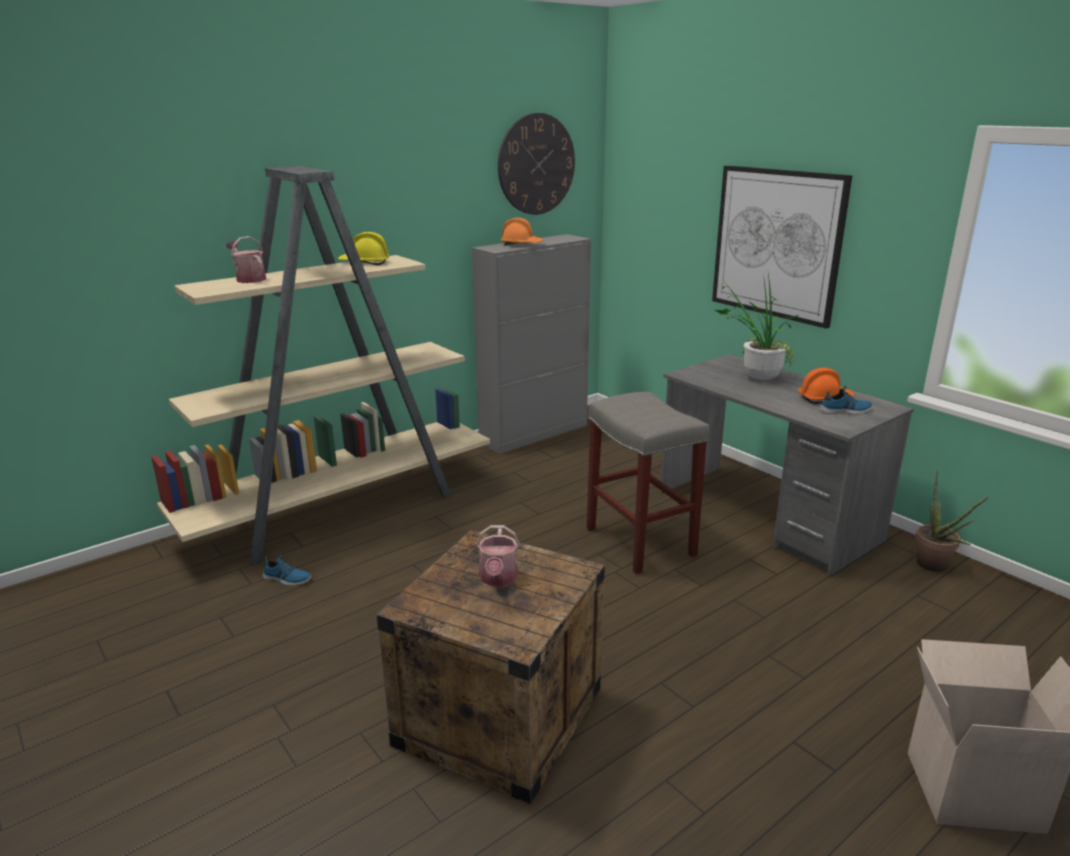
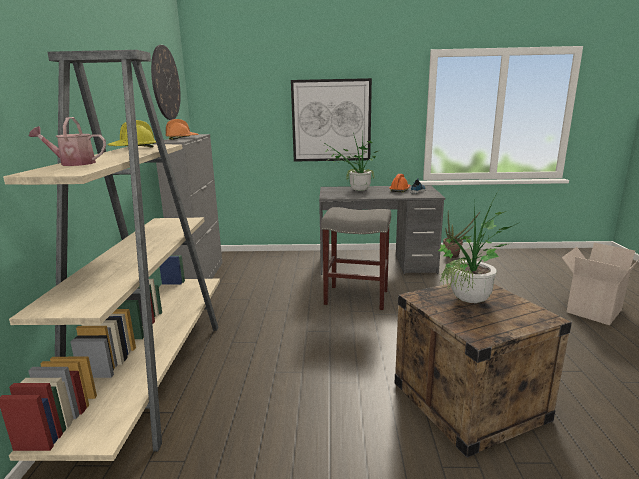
camera: 50 degrees left, 5 degrees down
(287, 579) = (208, 437): shoe -> none
(498, 579) = (469, 303): watering can -> potted plant

